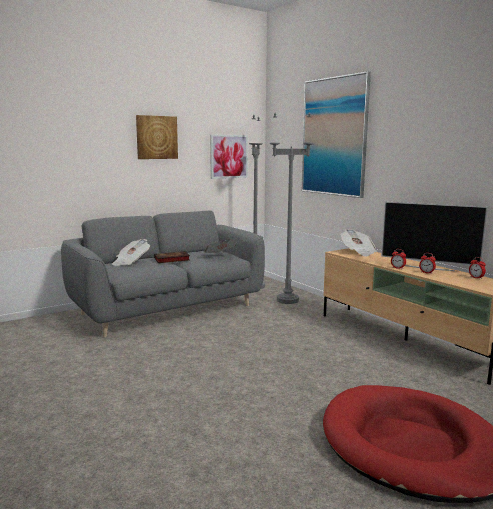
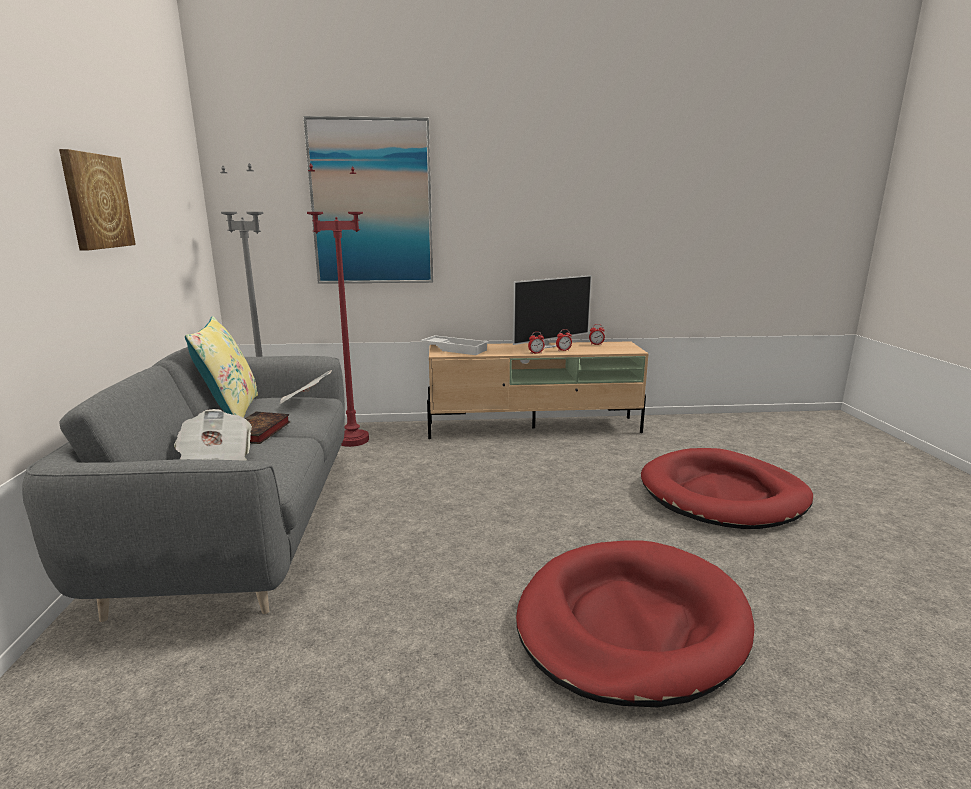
camera: 60 degrees left, 5 degrees up
(157, 430) = (630, 624): none -> red dog bed
(193, 251) = (231, 411): none -> yellow pillow
(228, 156) = (181, 236): picture -> none
(287, 300) = (353, 440): grey floor lamp -> red floor lamp
(358, 252) = (455, 349): newspaper -> white tray

